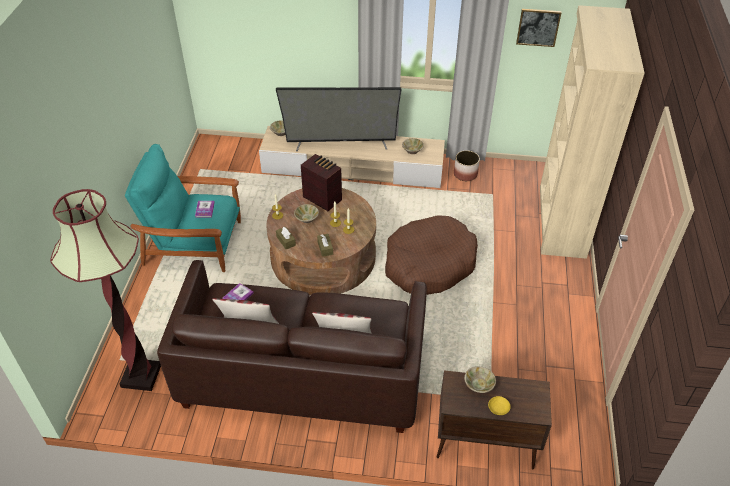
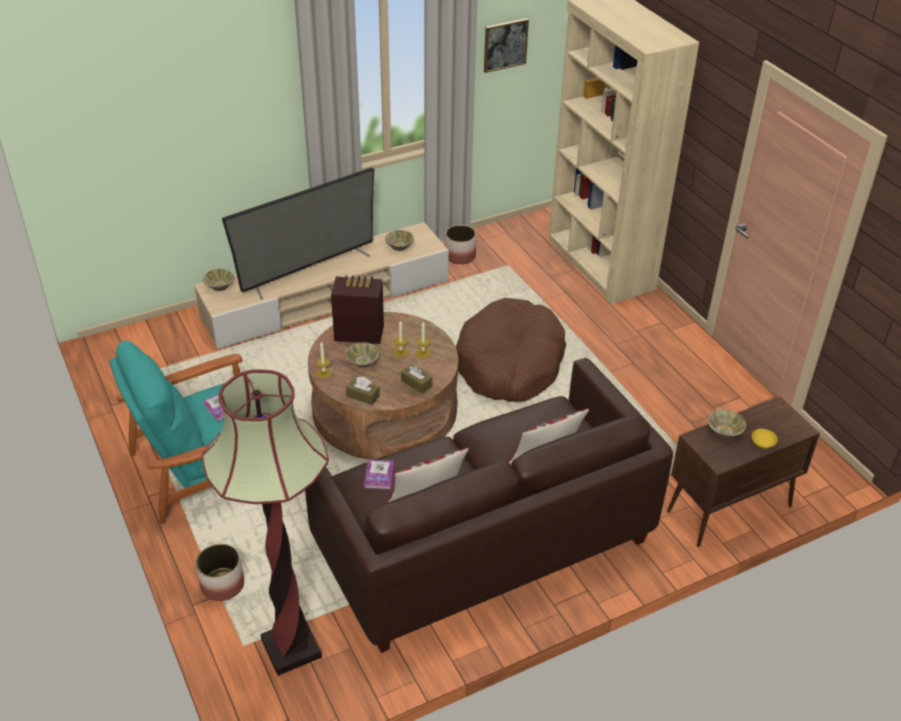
camera: 35 degrees left, 5 degrees down
(141, 317) = (222, 584): none -> planter

